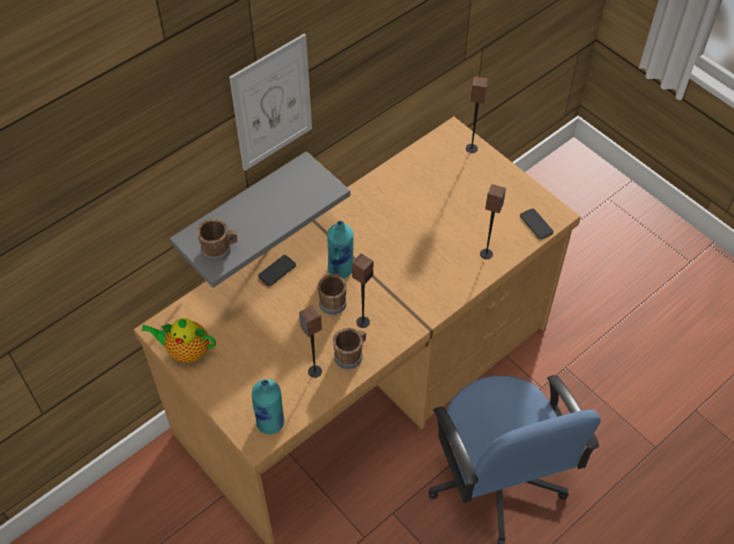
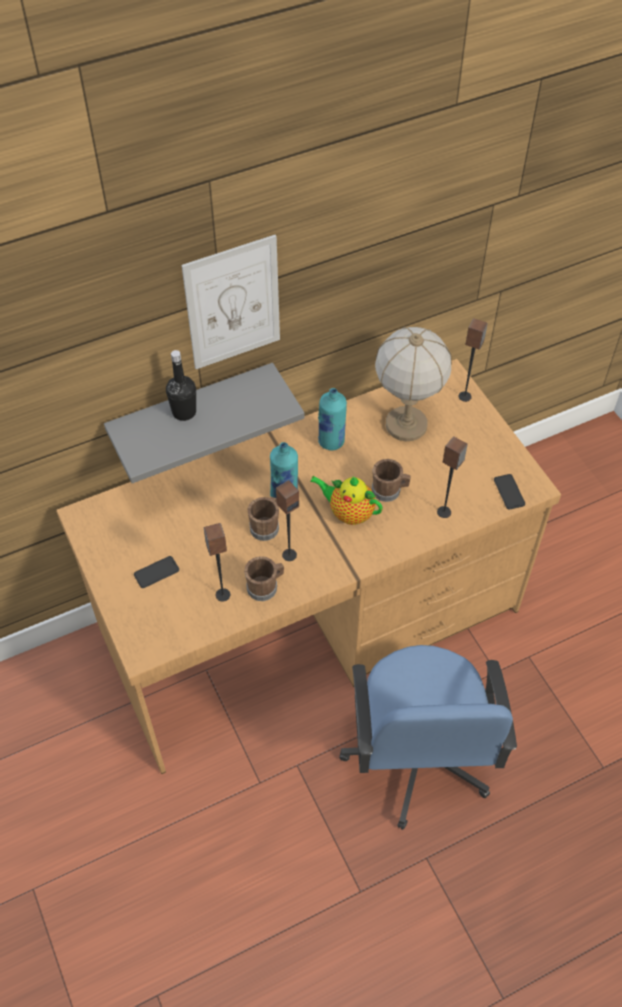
camera: 15 degrees right, 0 degrees up
(186, 351) = (100, 543): teapot -> teapot (348, 513)
(220, 250) = (150, 446): brown mug -> brown mug (389, 490)
(241, 212) = (184, 412): none -> black bottle
(270, 423) = (160, 637): turquoise bottle -> turquoise bottle (331, 442)
(277, 270) = (218, 482): phone -> phone (156, 572)
(428, 184) = (405, 425): none -> table lamp

